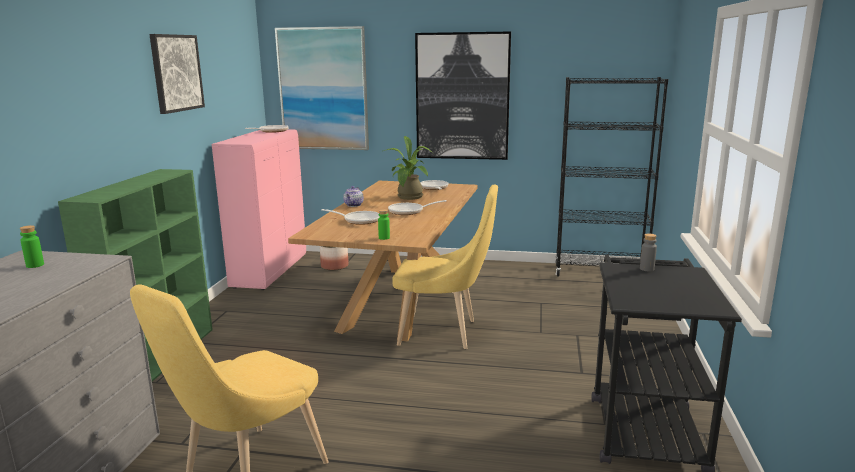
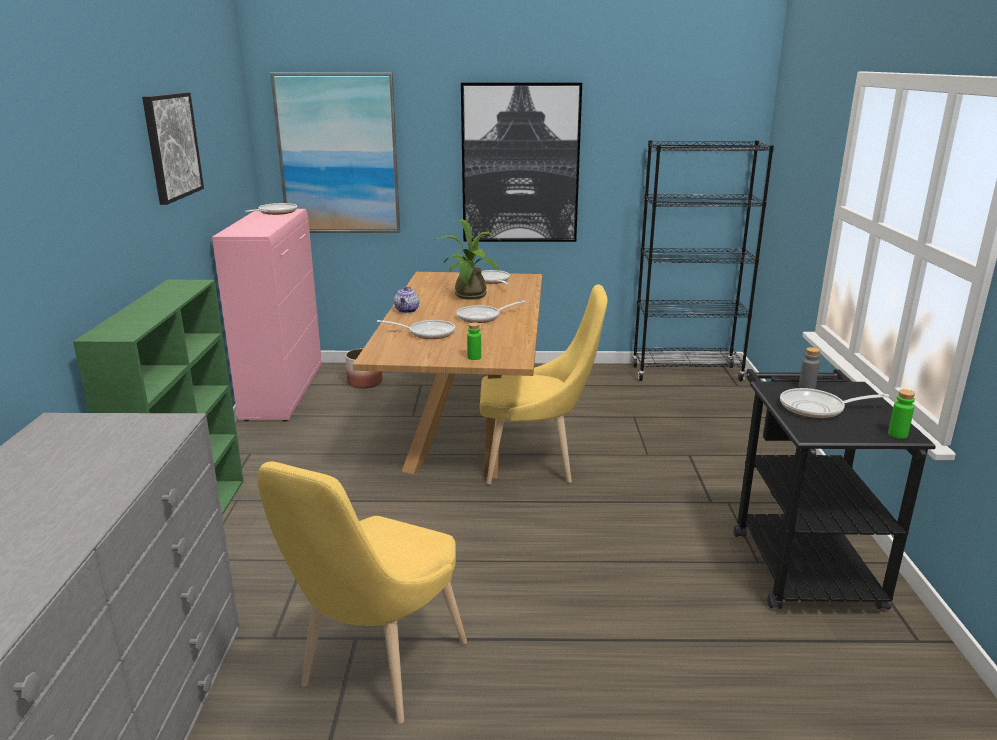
camera: 10 degrees left, 5 degrees up
(35, 265) = (84, 436): green bottle -> green bottle (897, 434)
(646, 285) = (817, 408): none -> frying pan

